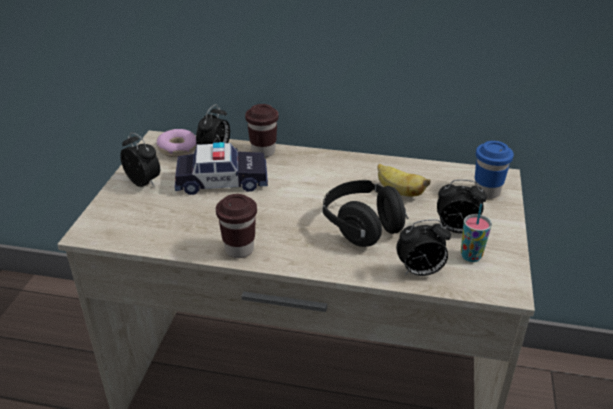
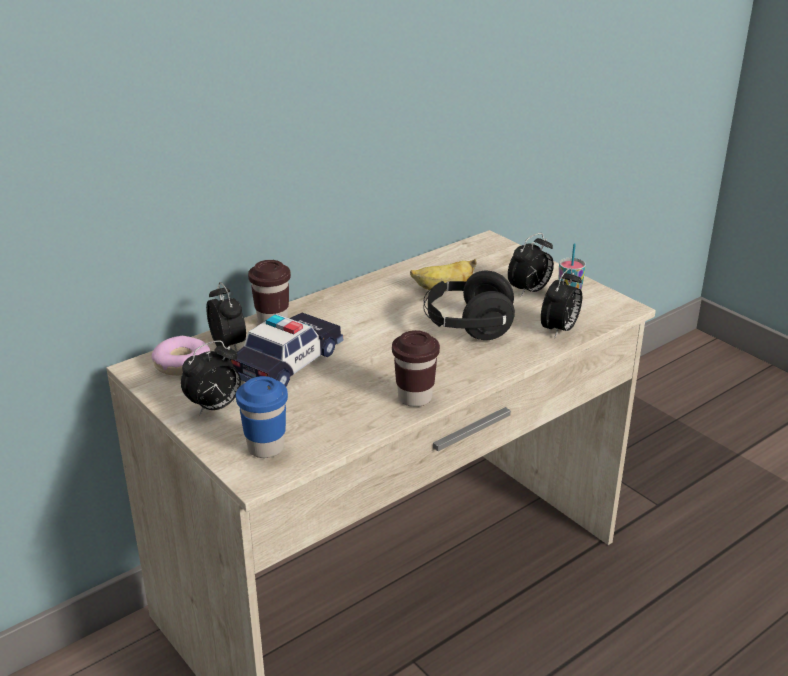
camera: 50 degrees left, 5 degrees down
(144, 182) = (214, 407): alarm clock -> alarm clock turned 150 degrees clockwise
(487, 192) = (499, 256): blue cup -> blue cup (266, 448)

